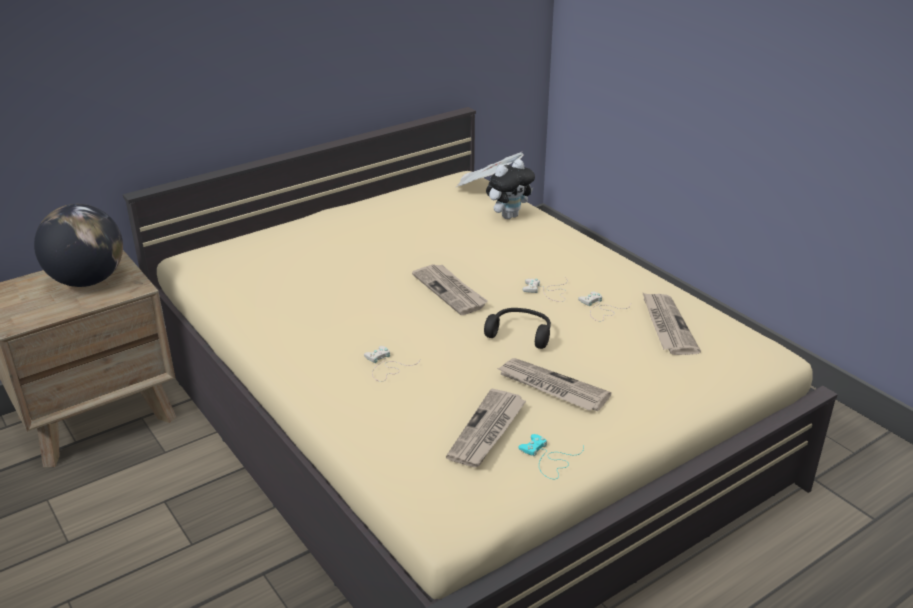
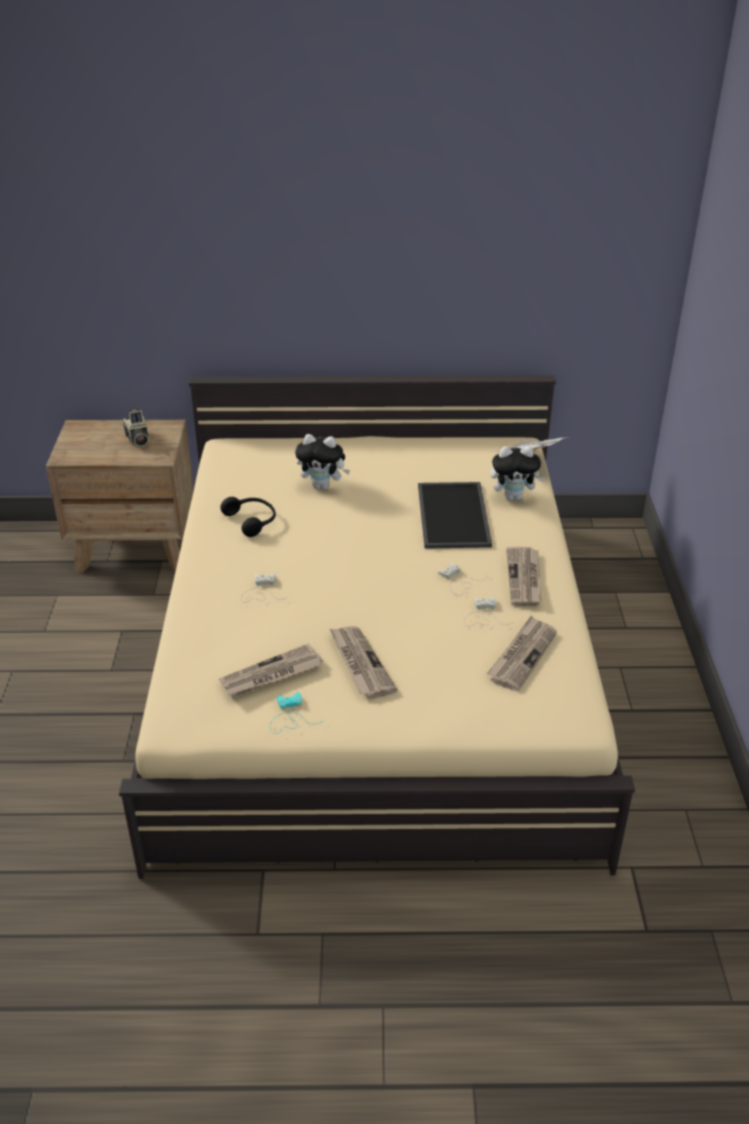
camera: 35 degrees right, 5 degrees up
(87, 281) = (137, 439): globe -> camera
(332, 261) = (323, 486): none -> plush toy
(450, 291) = (380, 549): newspaper -> newspaper (524, 578)
(480, 245) = (455, 516): none -> tray
(520, 333) = (391, 608): black headphones -> black headphones (252, 521)

